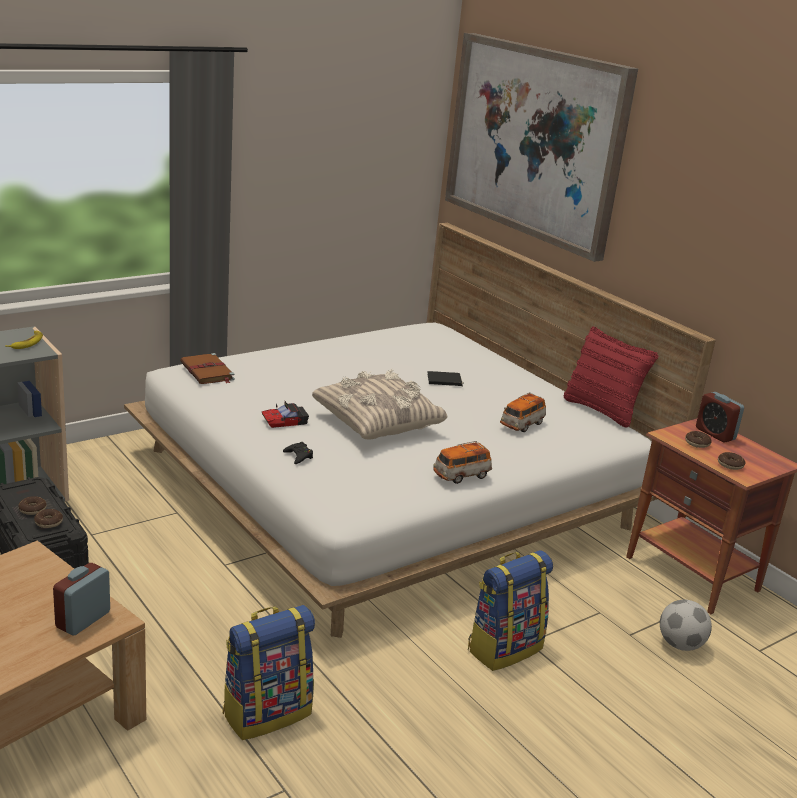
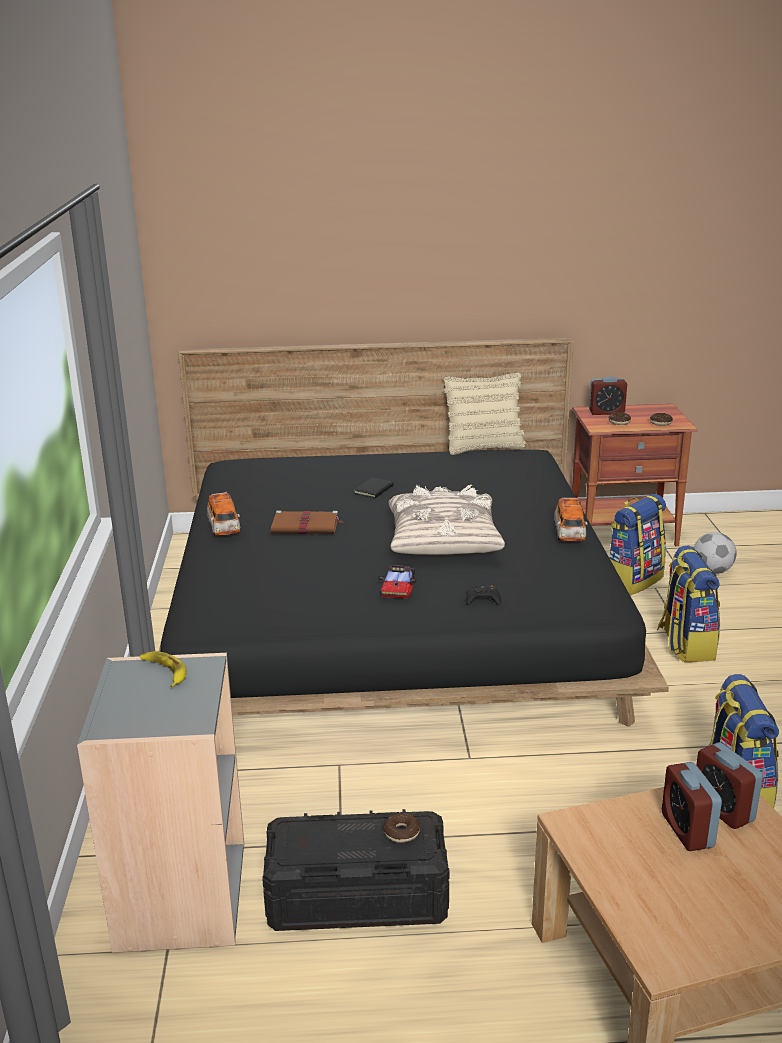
camera: 55 degrees left, 0 degrees up
(32, 509) = (357, 841): donut -> none
(46, 606) = (687, 830): none -> alarm clock
(207, 372) = (231, 604): brown book -> brown book (306, 526)
(389, 488) = (392, 620): white bed -> black bed
(522, 425) = (491, 483): toy car -> toy car (224, 528)
(535, 141) = (293, 222): picture -> none
(598, 596) = (633, 580): none -> backpack
(602, 411) = (484, 448): red pillow -> beige pillow

